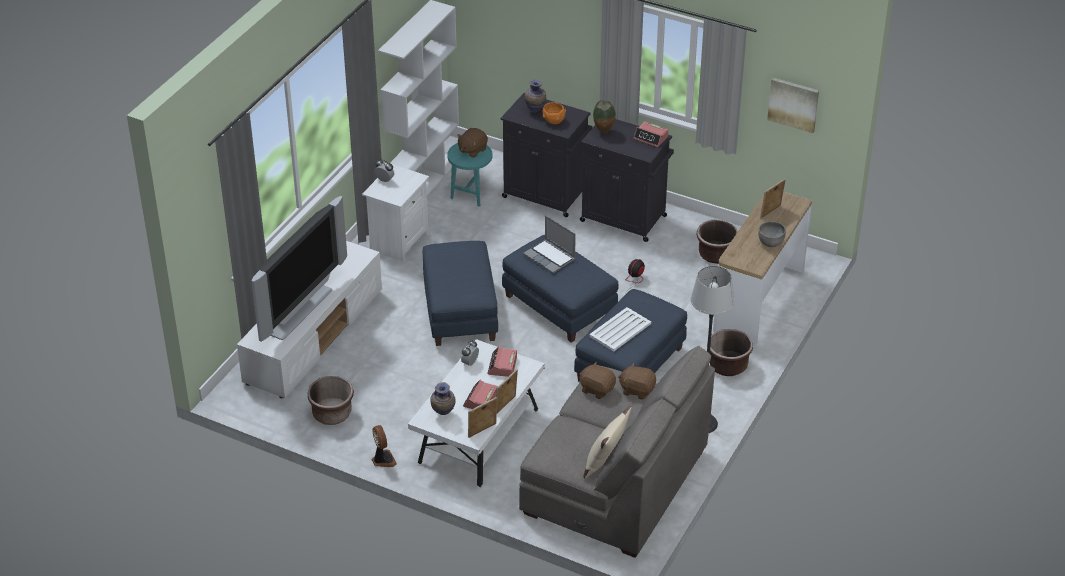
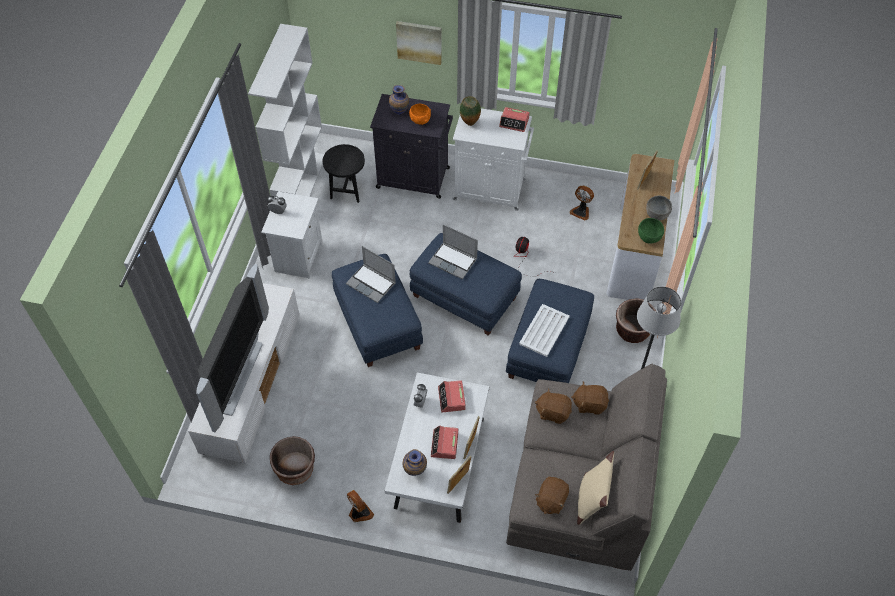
camera: 15 degrees left, 15 degrees up
(459, 261) = (372, 283): none -> laptop
(471, 194) = (347, 191): turquoise side table -> black side table
(472, 150) = (344, 155): brown plush toy -> brown plush toy (551, 500)
(625, 219) = (491, 190): black cabinet -> white cabinet
(716, 254) = (581, 211): brown planter -> fan
(753, 260) = (649, 238): none -> green bowl
(793, 104) = (651, 76): picture -> picture (419, 41)

